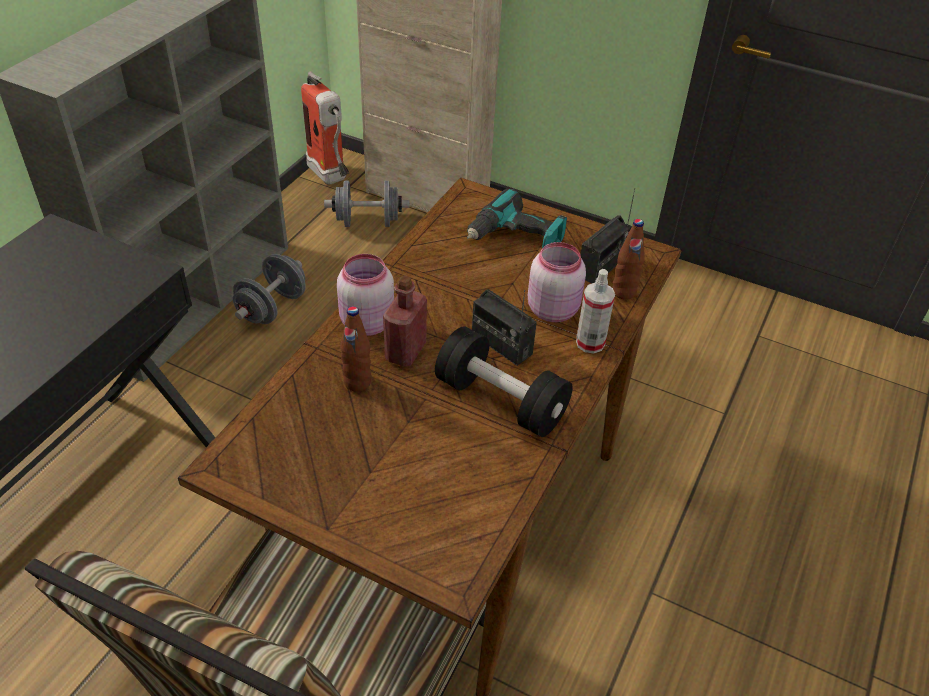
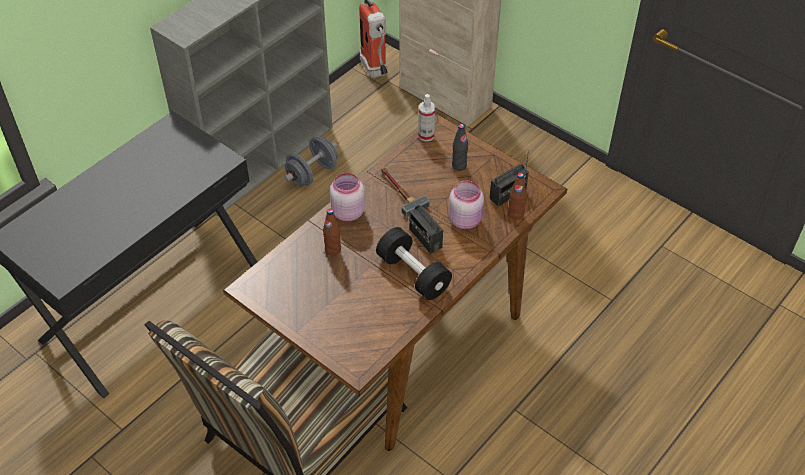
camera: 15 degrees right, 5 degrees up
(368, 222) = (395, 113): grey dumbbell -> none
(405, 351) = (366, 234): red bottle -> none
(439, 283) = (399, 191): none -> hammer
(516, 238) = (459, 165): power drill -> black bottle
(590, 343) = (480, 246): spray bottle -> spray bottle (426, 135)

